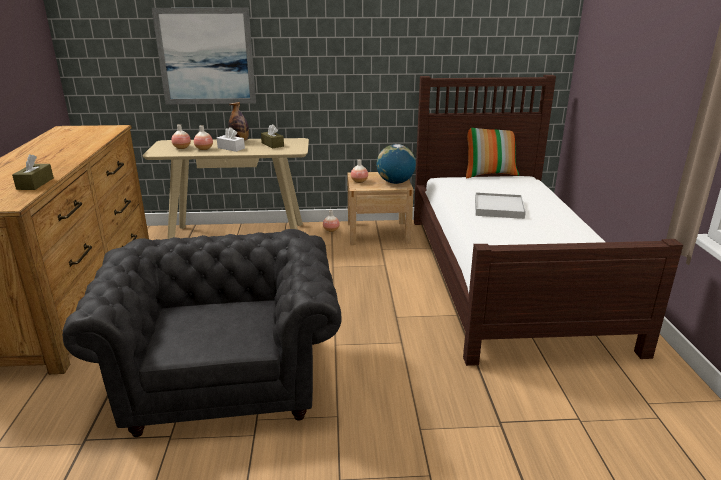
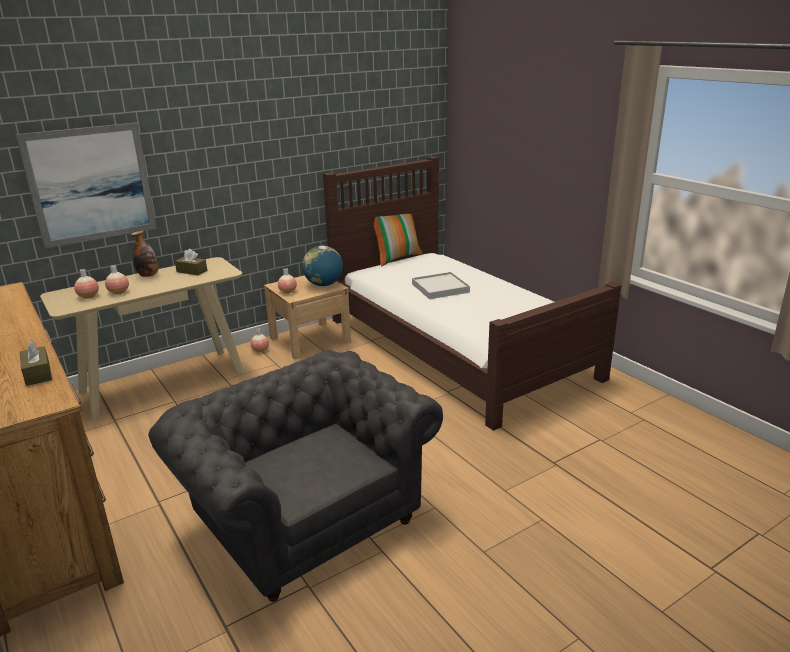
camera: 30 degrees left, 0 degrees up
(231, 148) = (150, 284): white tissue box -> none

